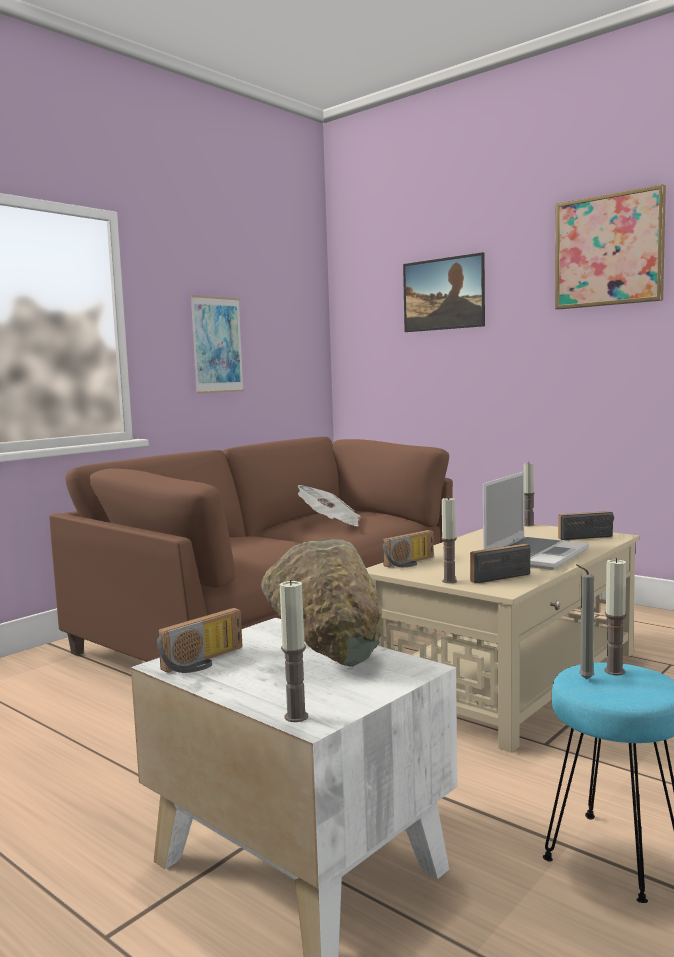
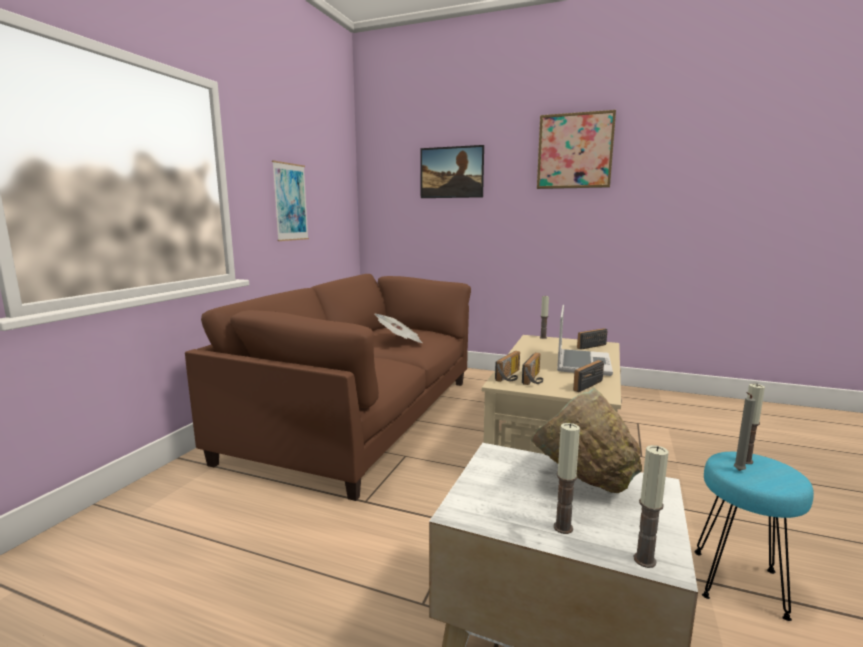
camera: 20 degrees left, 5 degrees up
(205, 662) = (488, 503): radio -> radio (535, 379)
(449, 581) = (559, 391): candle -> candle (563, 527)

